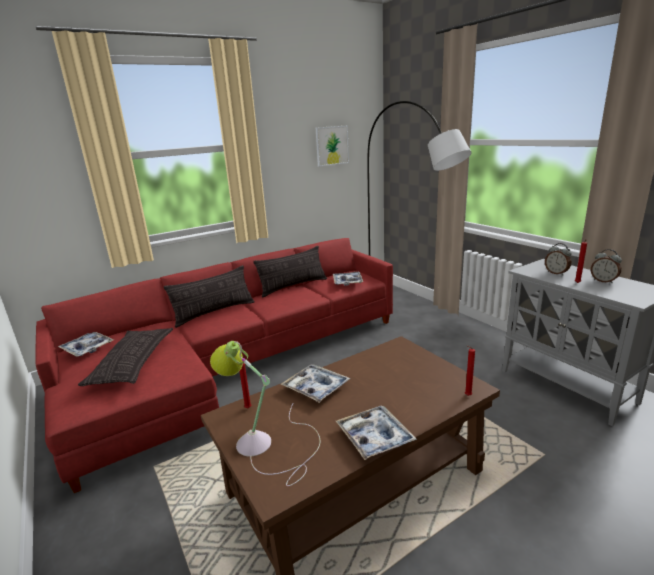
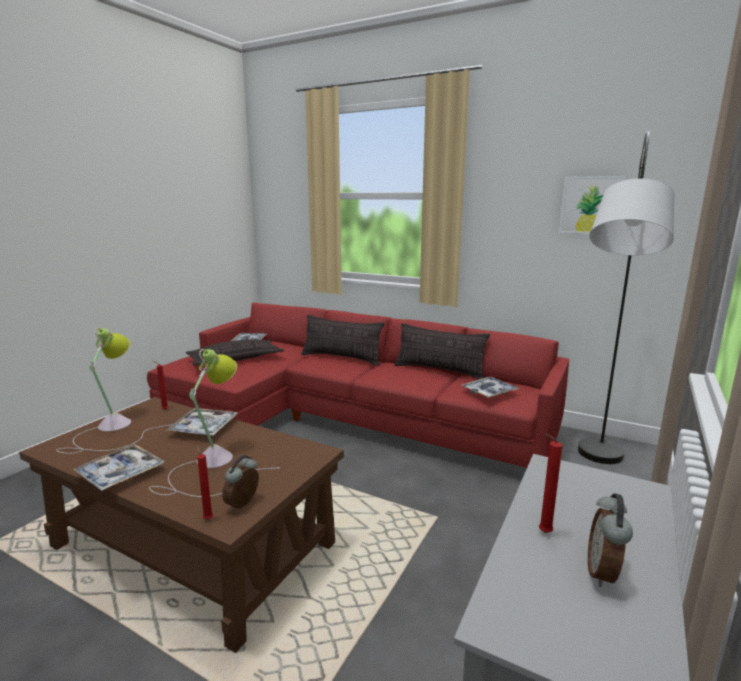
camera: 60 degrees right, 5 degrees down
(392, 389) = (211, 466): none -> table lamp
(556, 273) = (582, 504): alarm clock -> alarm clock (243, 504)

